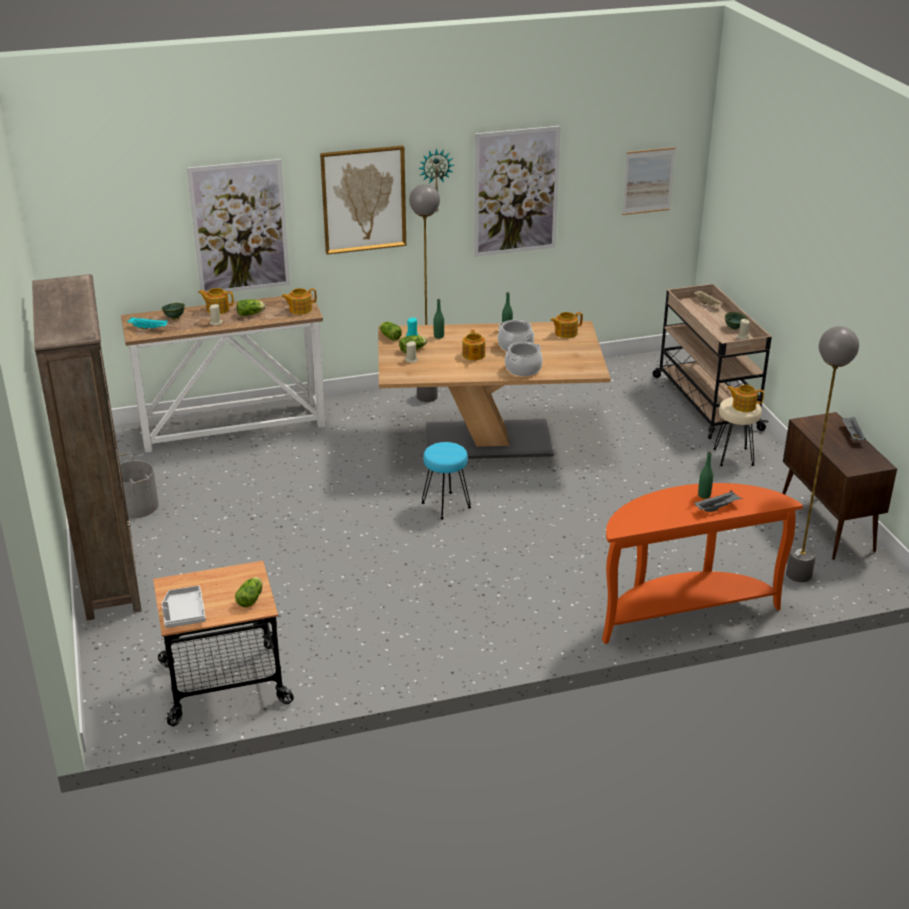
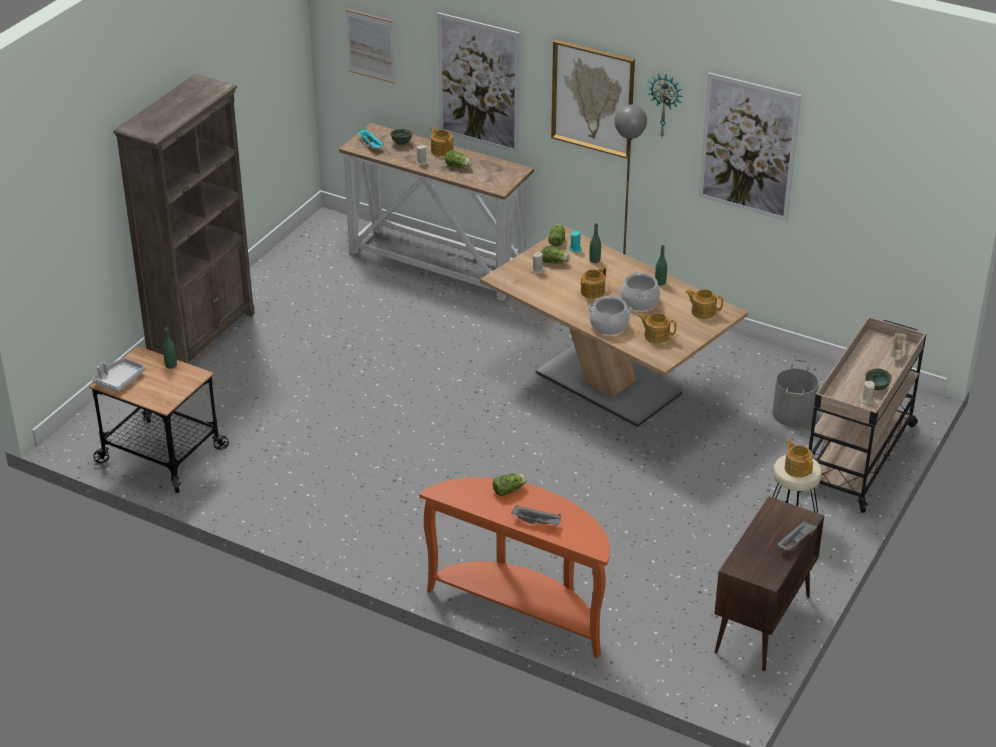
camera: 45 degrees right, 5 degrees up
(138, 506) = (287, 294): grey bucket -> grey bucket (794, 414)
(251, 598) = (168, 394): lettuce -> lettuce (510, 490)
(299, 309) = (499, 180): teapot -> teapot (656, 336)
(445, 505) = (488, 418): turquoise stool -> none
(648, 181) = (901, 190): picture -> picture (370, 46)
(704, 495) = (546, 507): green bottle -> green bottle (171, 365)
(798, 575) = (663, 644): grey floor lamp -> none

